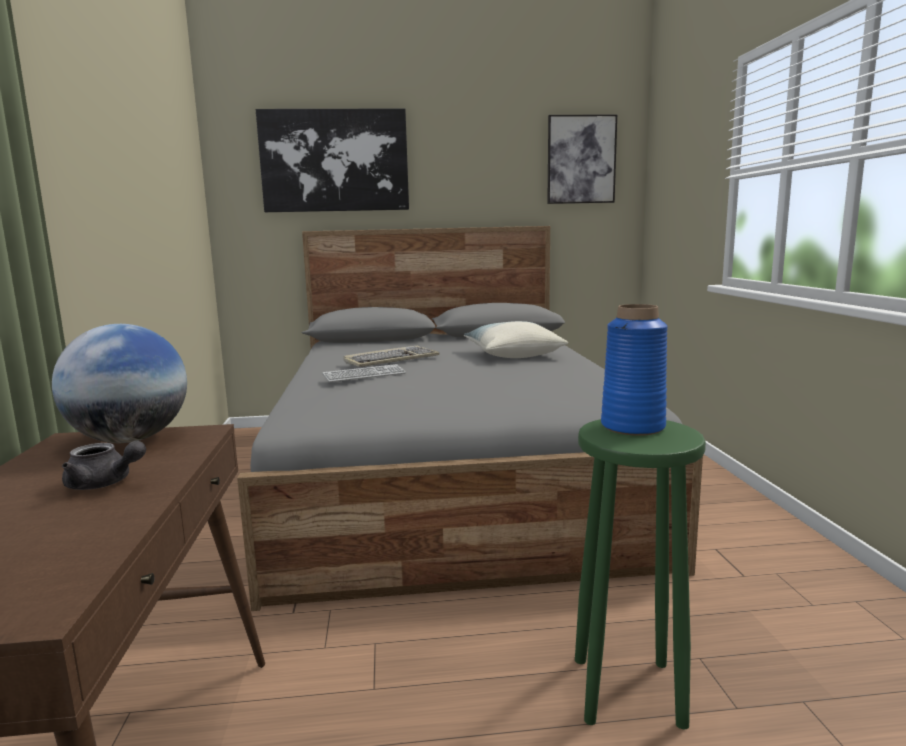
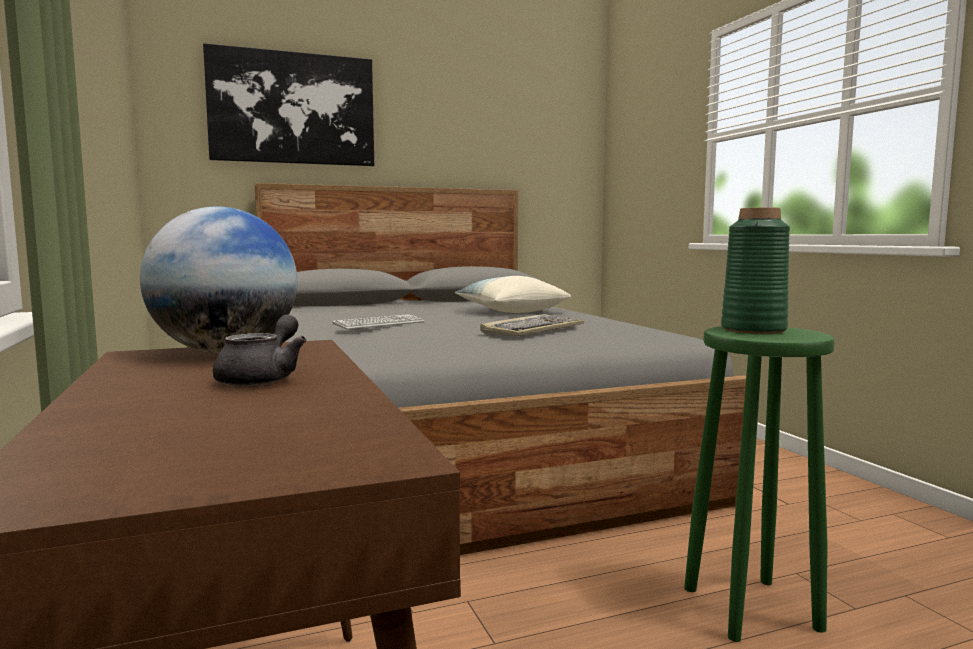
camera: 15 degrees left, 5 degrees down
(104, 484) = (263, 378): grey teapot -> grey teapot turned 75 degrees counterclockwise
(391, 360) = (388, 315): keyboard -> keyboard (533, 330)
(581, 159) = (545, 126): picture -> none
(633, 426) = (754, 329): blue vase -> green vase

